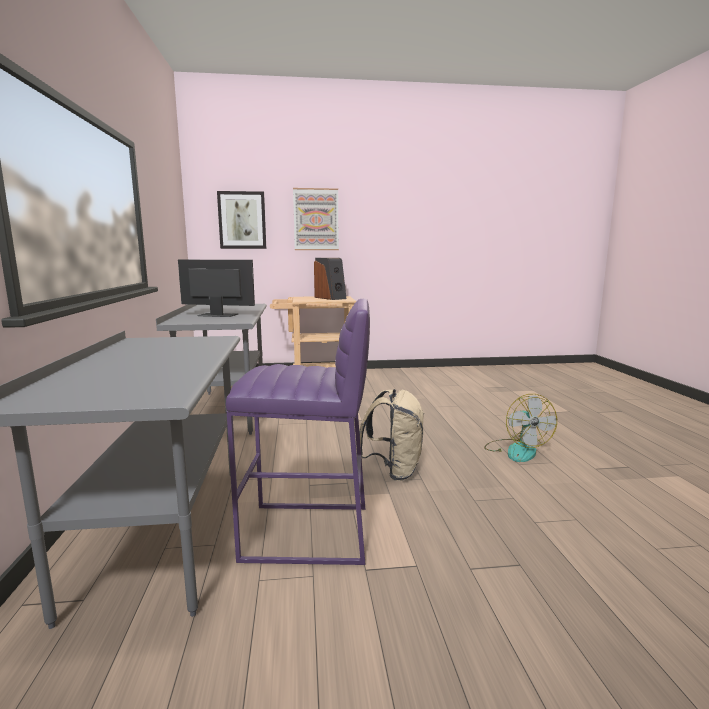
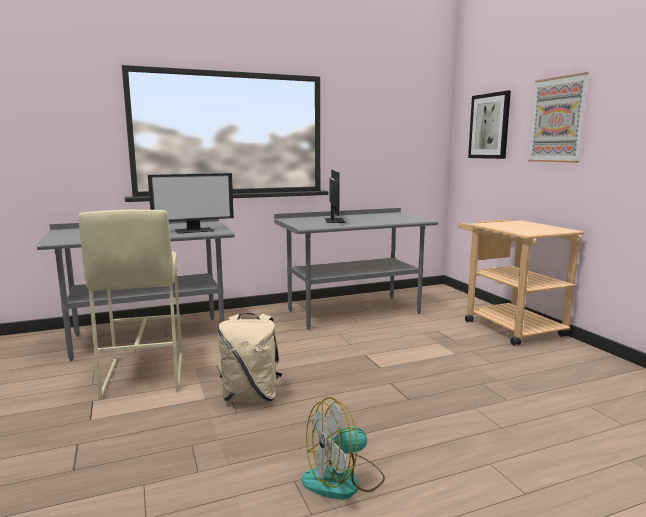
camera: 75 degrees right, 0 degrees up
(198, 344) = (194, 230): none -> monitor
(308, 533) = (143, 375): purple stool -> beige stool
(330, 298) = (533, 228): speaker -> none

